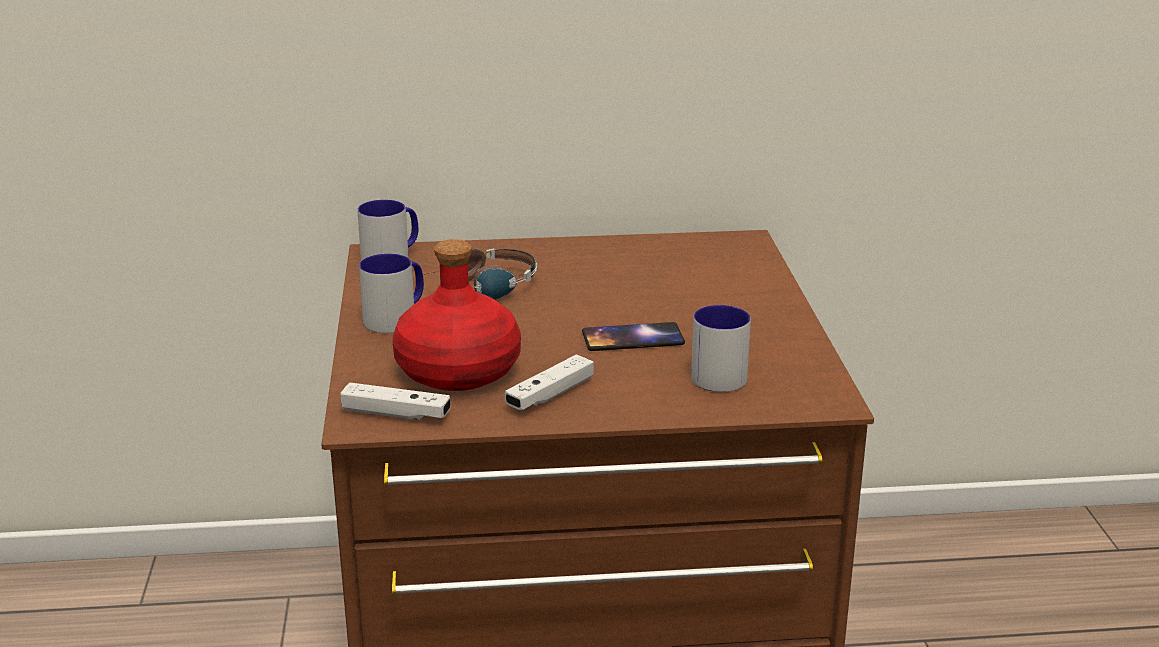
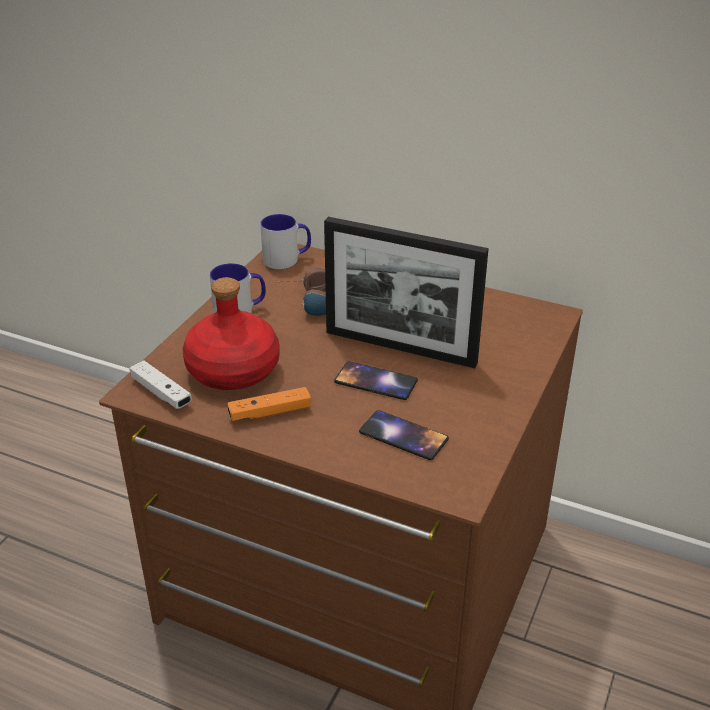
camera: 30 degrees right, 10 degrees up
(550, 395) = (270, 413): white game controller -> orange game controller
(623, 304) = (400, 347): none -> picture frame
(718, 373) = (403, 435): mug -> phone

